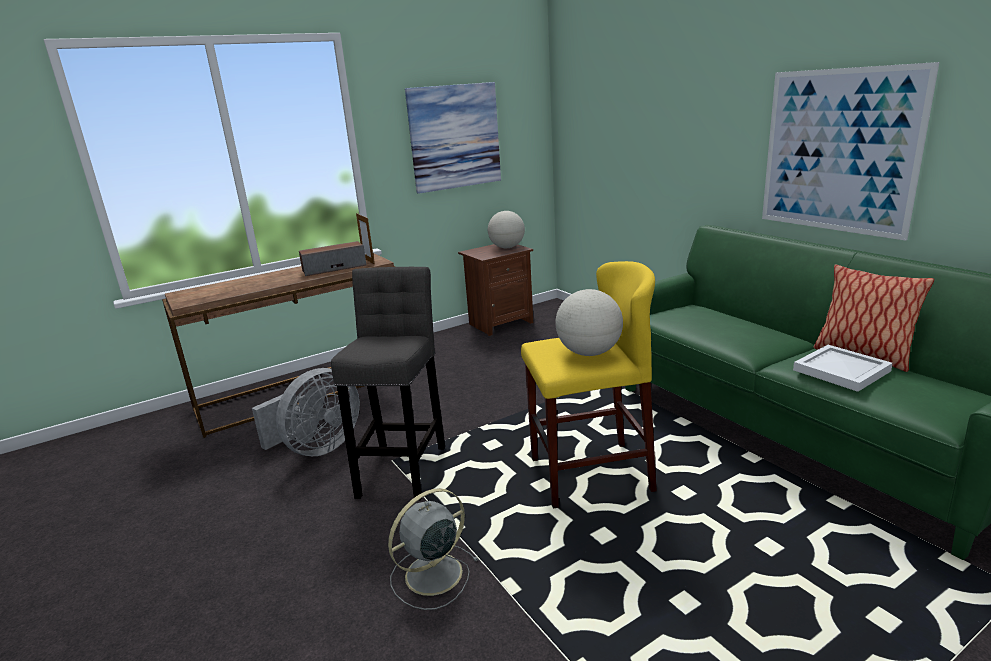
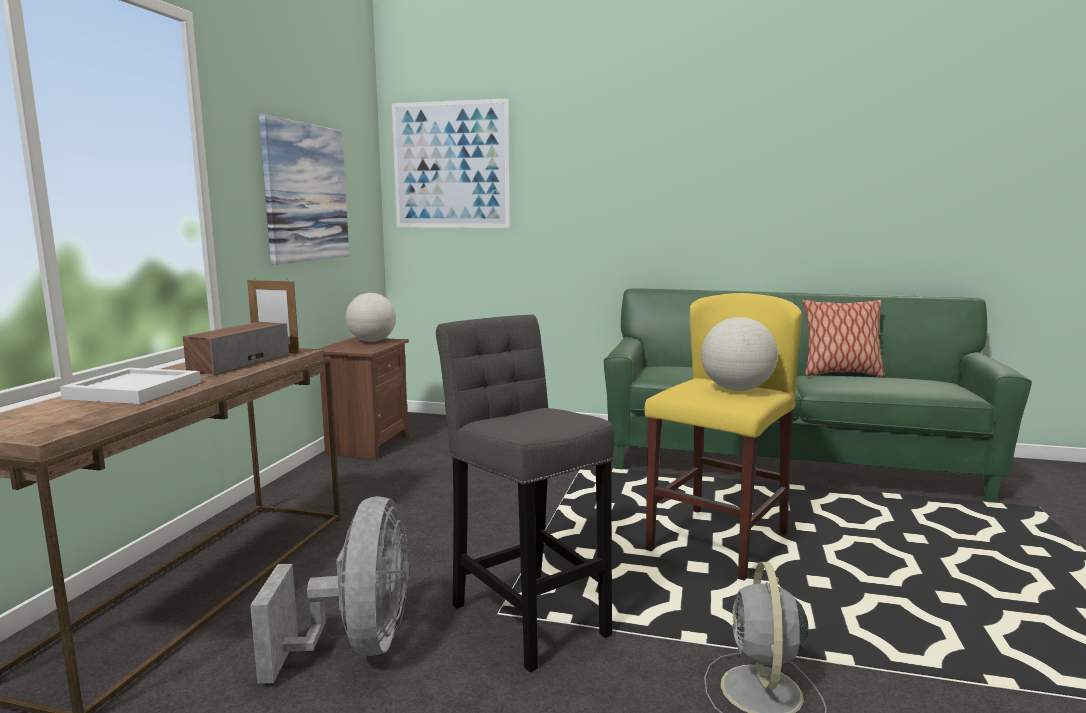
camera: 45 degrees left, 10 degrees down
(838, 151) = (759, 210): picture -> picture (451, 165)
(839, 370) = (860, 381): white tray -> white tray (132, 390)

